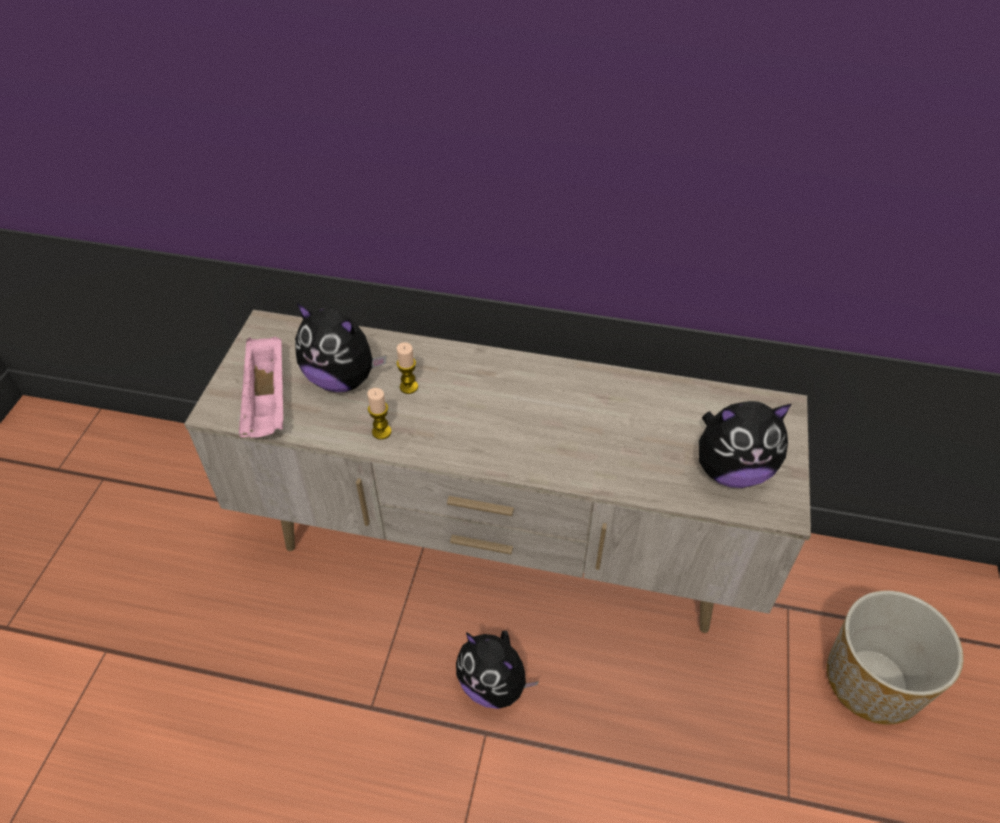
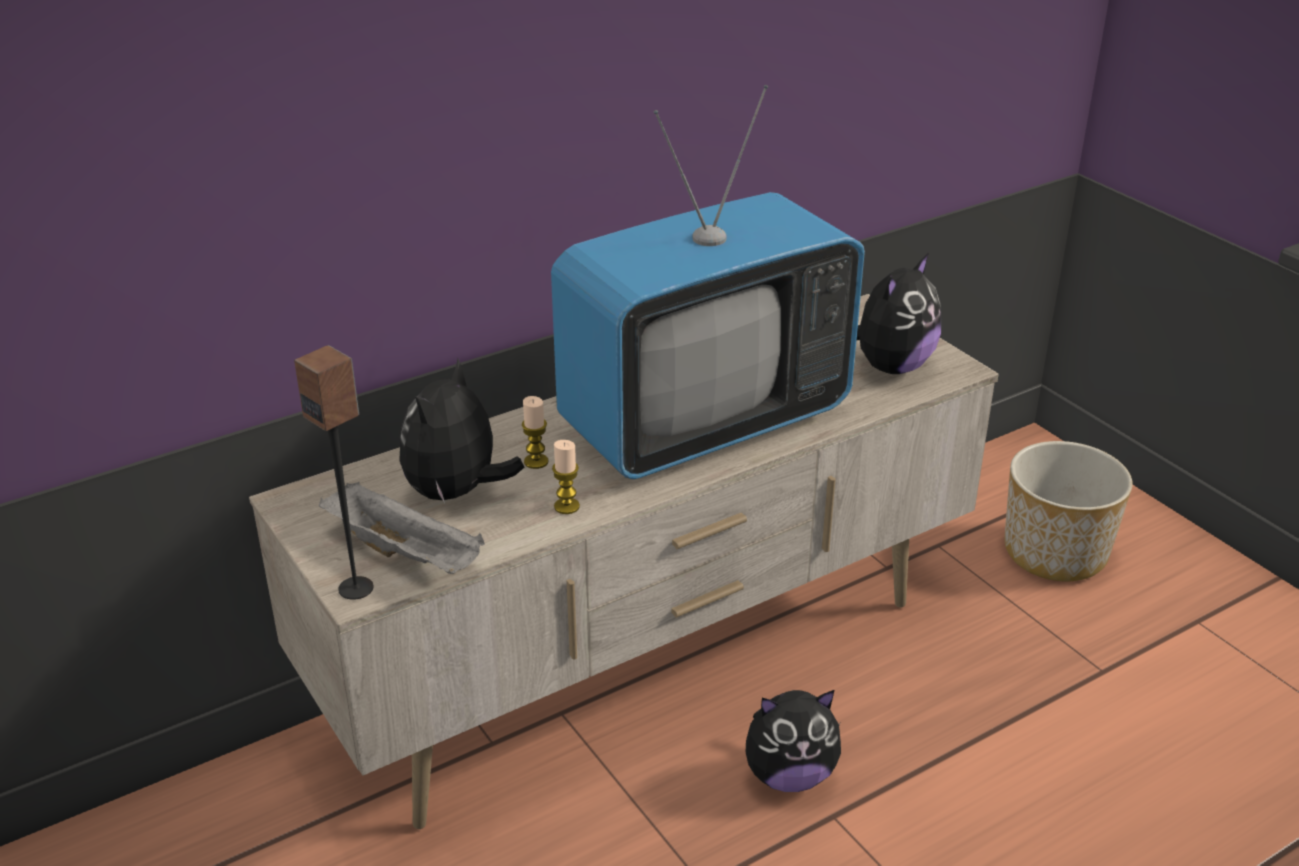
camera: 45 degrees left, 15 degrees down
(219, 407) = (356, 588): none -> speaker
(268, 402) = (407, 553): pink tray -> grey tray
(342, 379) = (457, 493): plush toy -> plush toy turned 135 degrees clockwise
(540, 427) = (704, 423): none -> television

